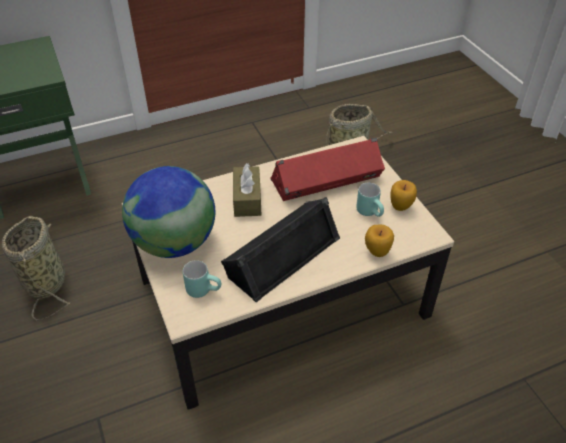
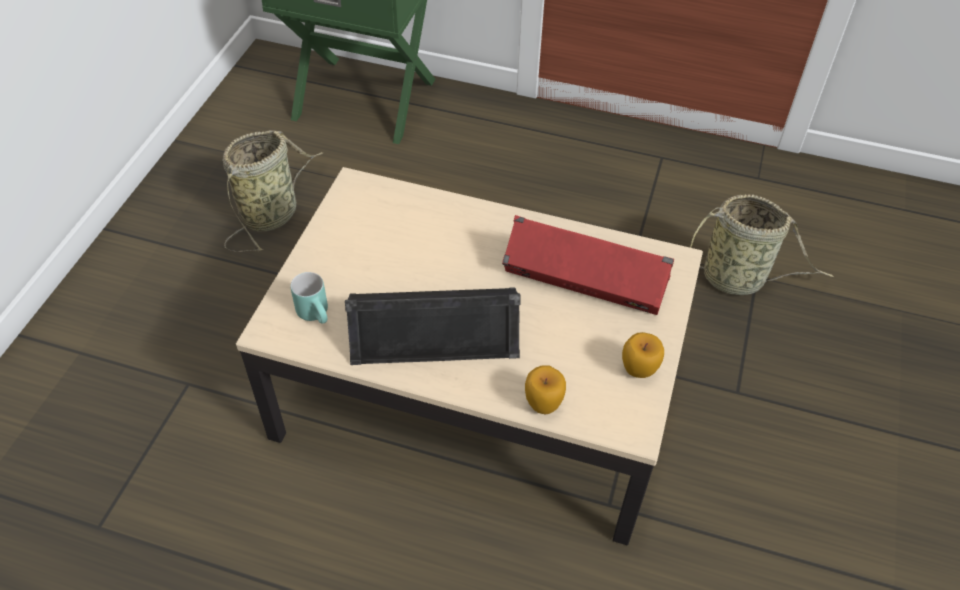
camera: 40 degrees right, 5 degrees up
(175, 243) = (344, 244): globe -> none
(247, 199) = (469, 243): brown tissue box -> none
(371, 212) = (593, 352): turquoise mug -> none

